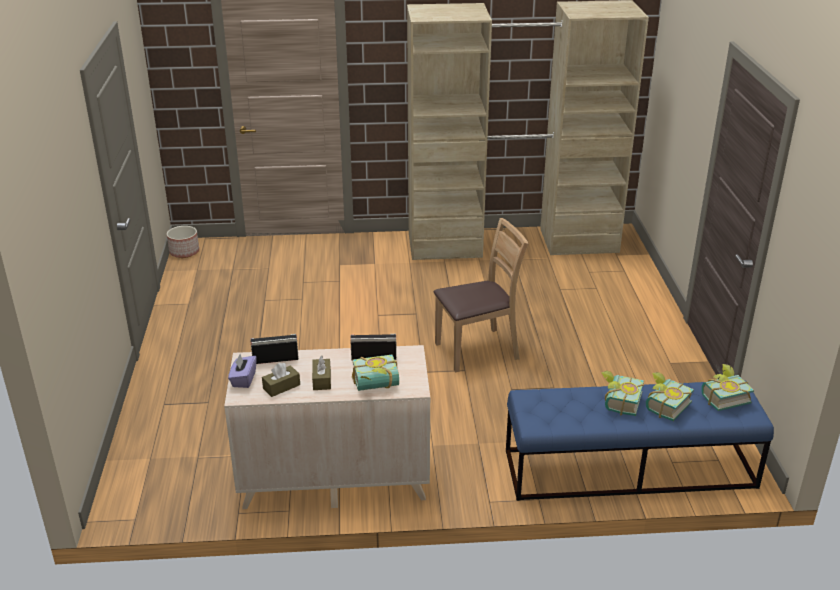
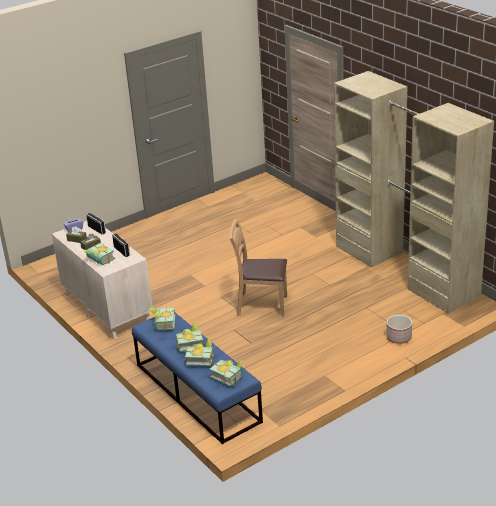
camera: 60 degrees right, 0 degrees up
(184, 252) = (255, 181): planter -> planter (398, 337)
(477, 350) = (261, 305): brown chair -> brown chair turned 150 degrees clockwise
(546, 408) = (162, 324): none -> book

